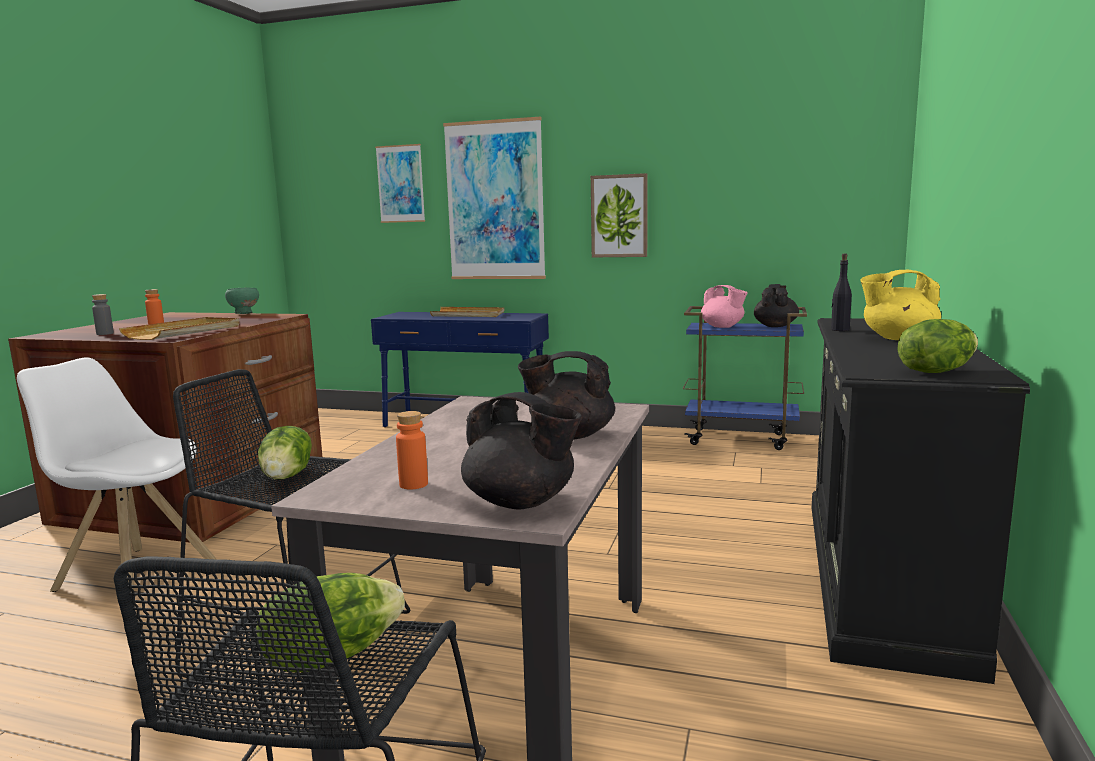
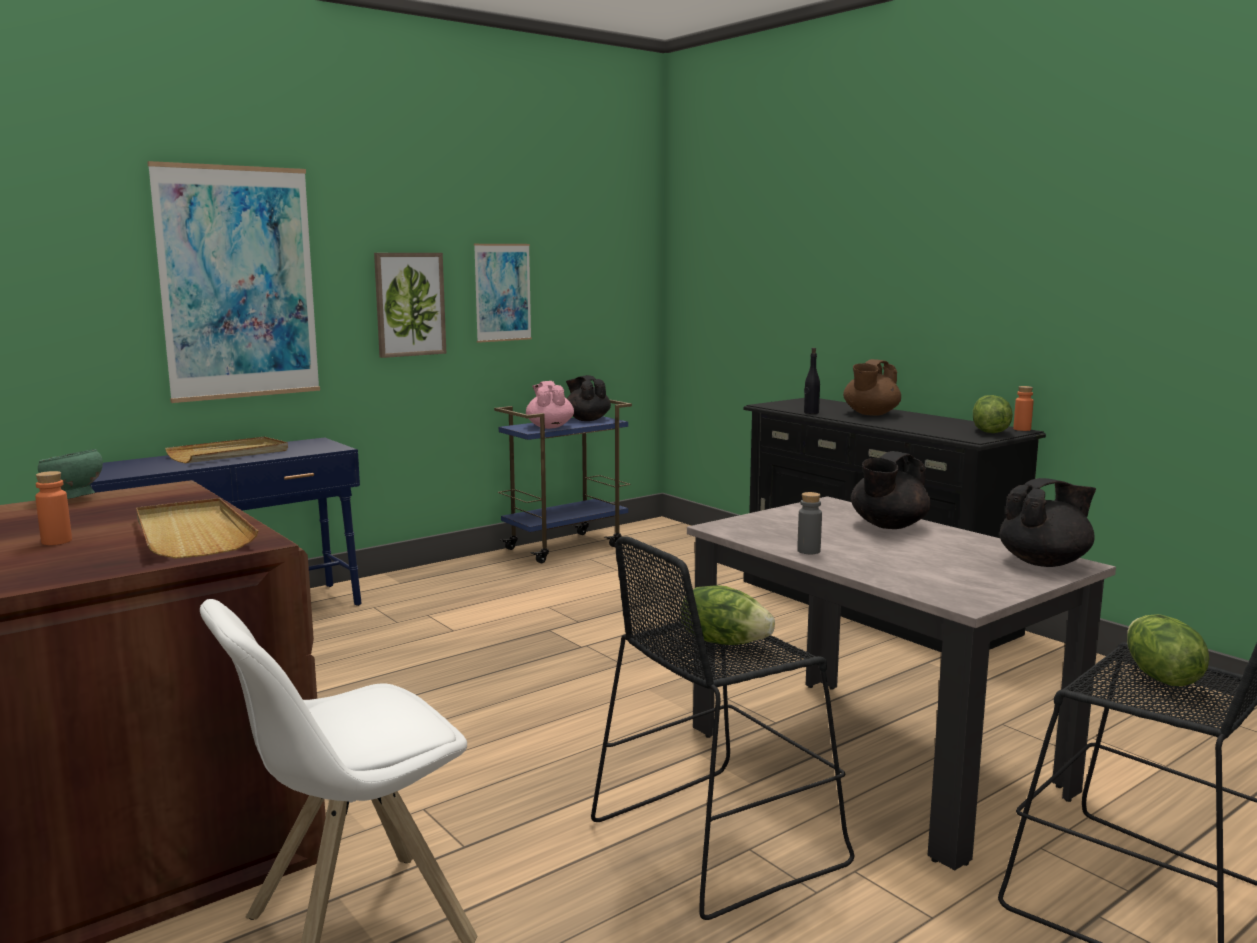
camera: 55 degrees left, 0 degrees up
(105, 333) = (44, 568): grey bottle -> grey bottle (808, 551)
(400, 184) = (63, 252): picture -> picture (502, 292)
(413, 484) = (970, 577): orange bottle -> orange bottle (1022, 429)
(723, 327) = (549, 427): pink teapot -> pink teapot turned 105 degrees counterclockwise
(898, 338) = (870, 414): yellow teapot -> brown teapot

